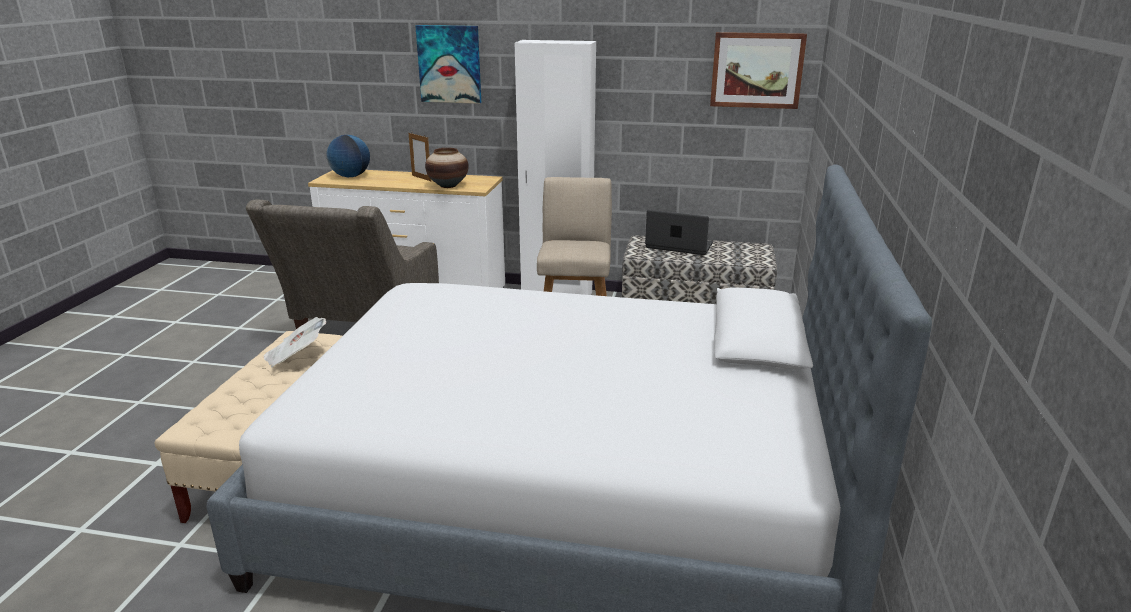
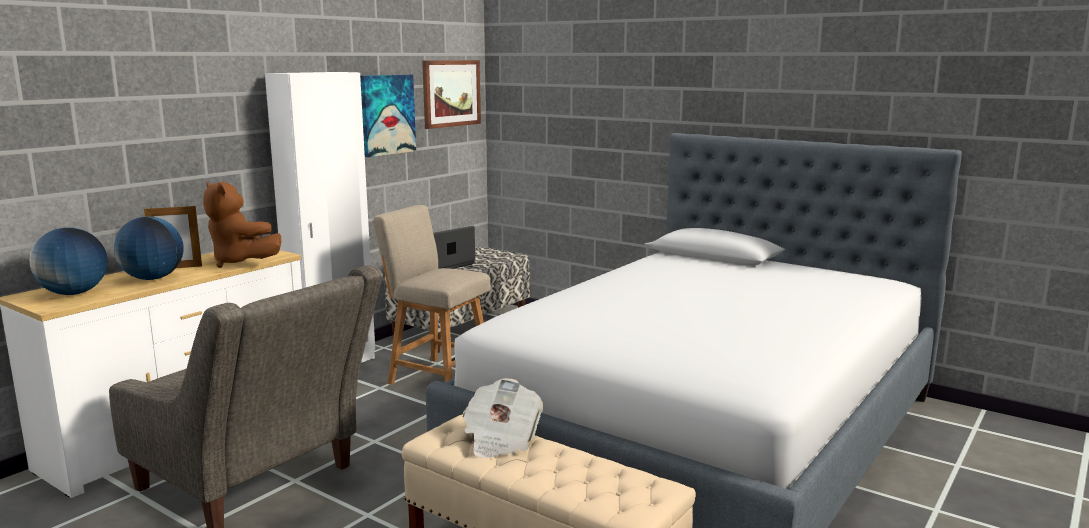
camera: 65 degrees left, 10 degrees down
(393, 180) = (152, 278): none -> globe
(448, 186) = (240, 262): vase -> brown plush toy
(449, 64) = (175, 109): picture -> picture (387, 114)

